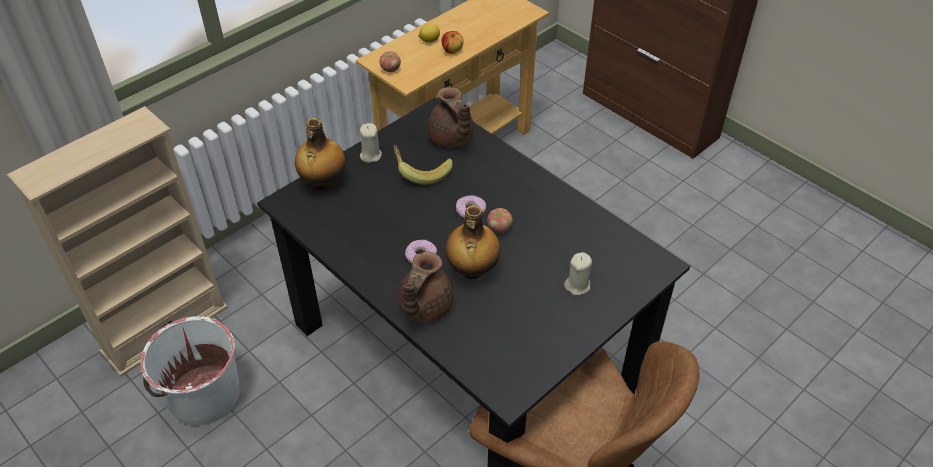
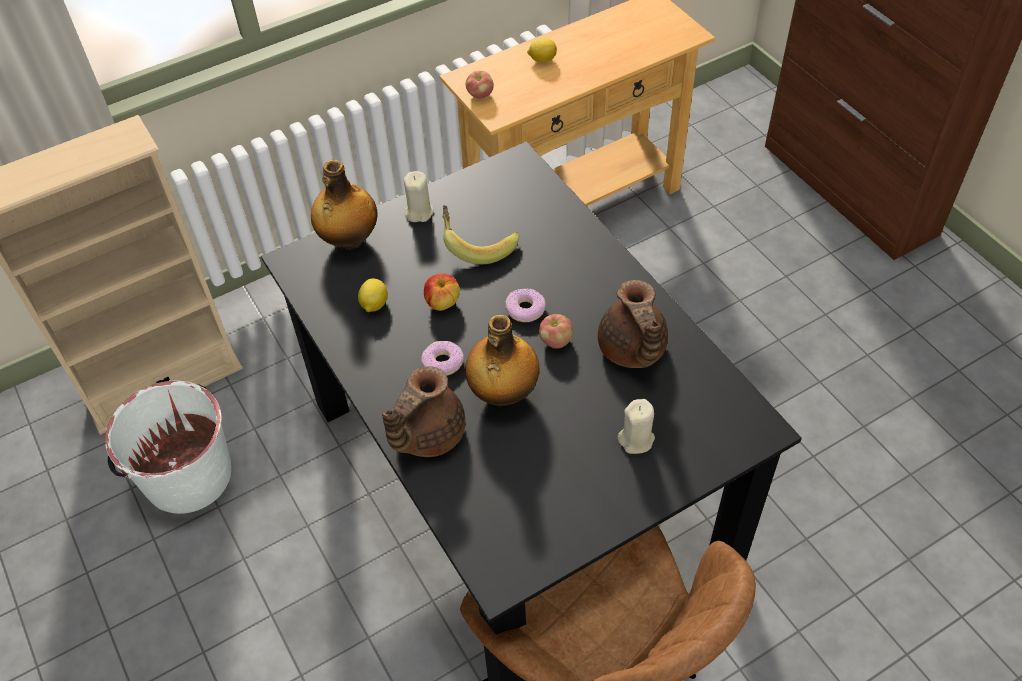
camera: 15 degrees right, 5 degrees up
(356, 224) = (374, 305): none -> lemon
(451, 138) = (529, 203): brown teapot -> brown teapot (632, 350)
(452, 51) = (568, 78): apple -> apple (442, 303)

